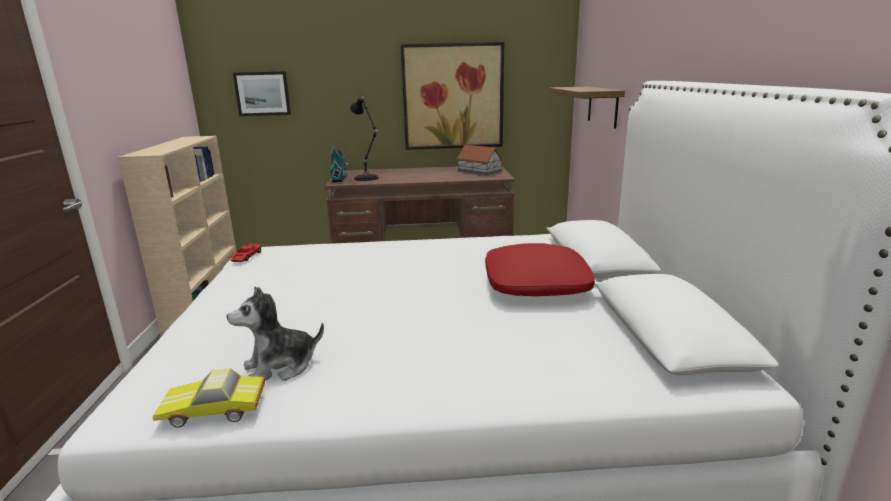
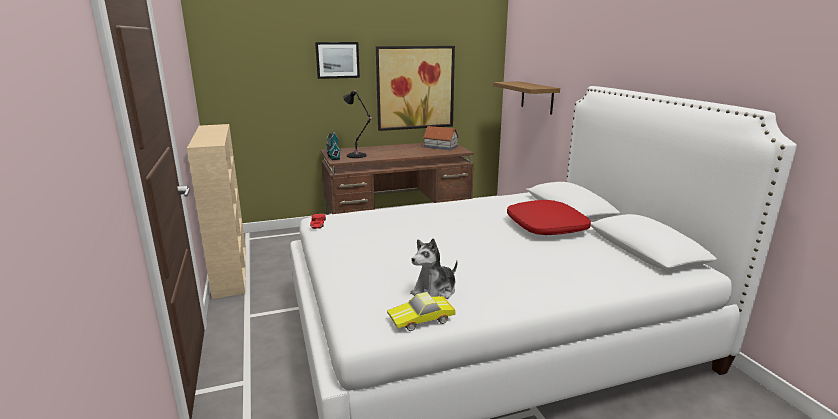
camera: 15 degrees left, 0 degrees up
(262, 93) = (259, 86): picture -> picture (337, 60)

